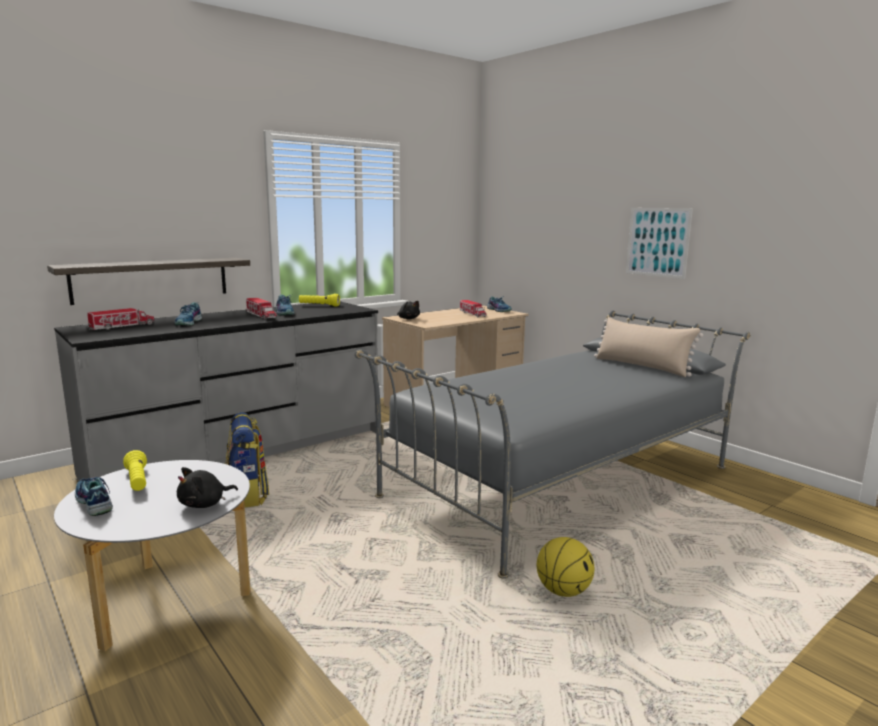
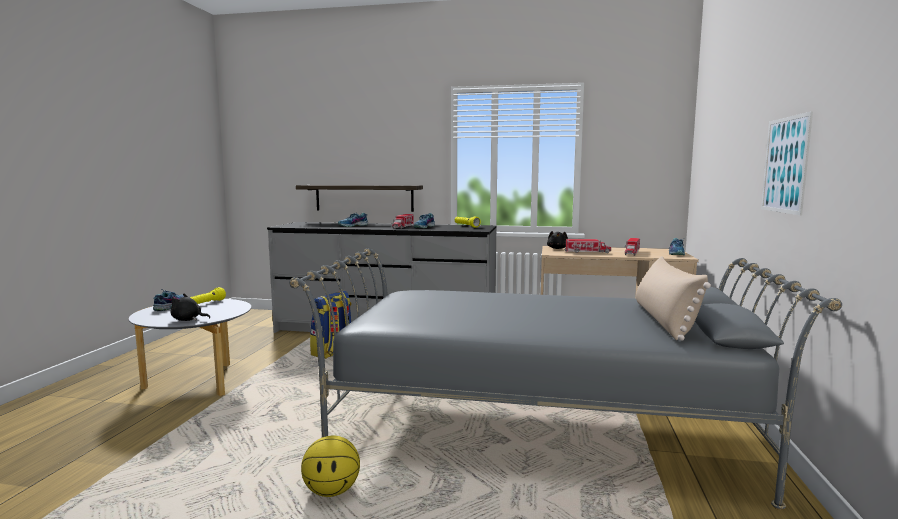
camera: 50 degrees right, 5 degrees down
(122, 327) = (318, 224): toy truck -> toy truck (587, 252)

